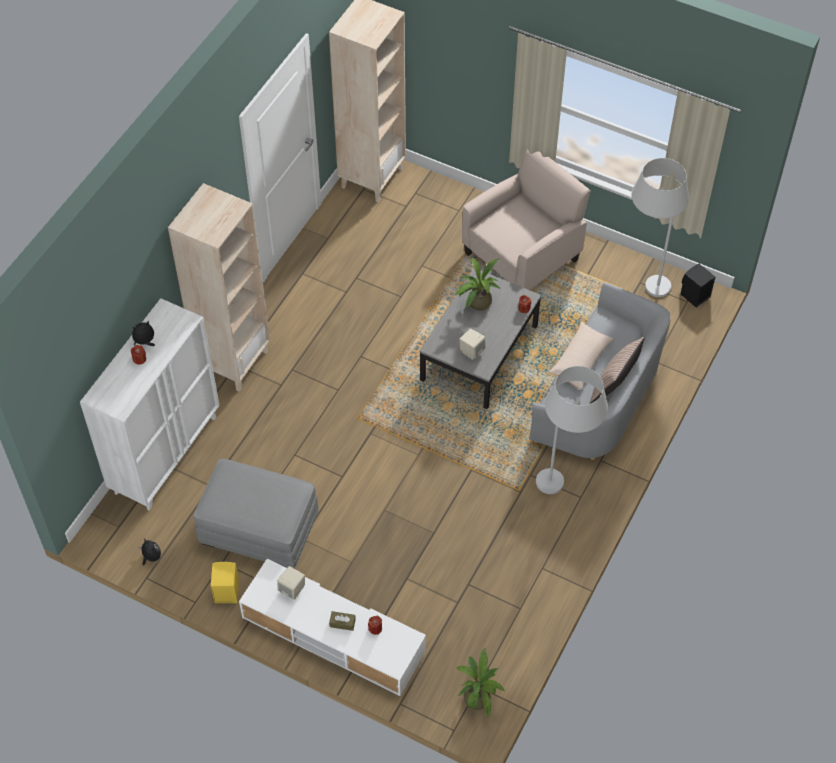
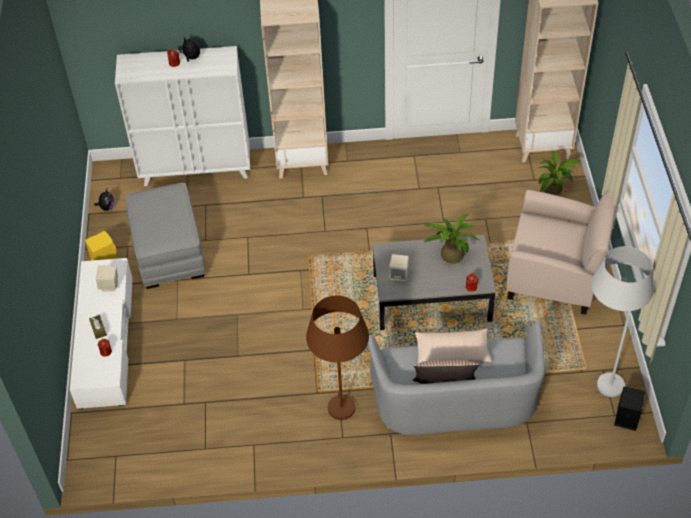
camera: 60 degrees right, 5 degrees down
(478, 695) = (107, 460): potted plant -> potted plant (554, 190)
(564, 488) = (342, 421): white floor lamp -> brown floor lamp

